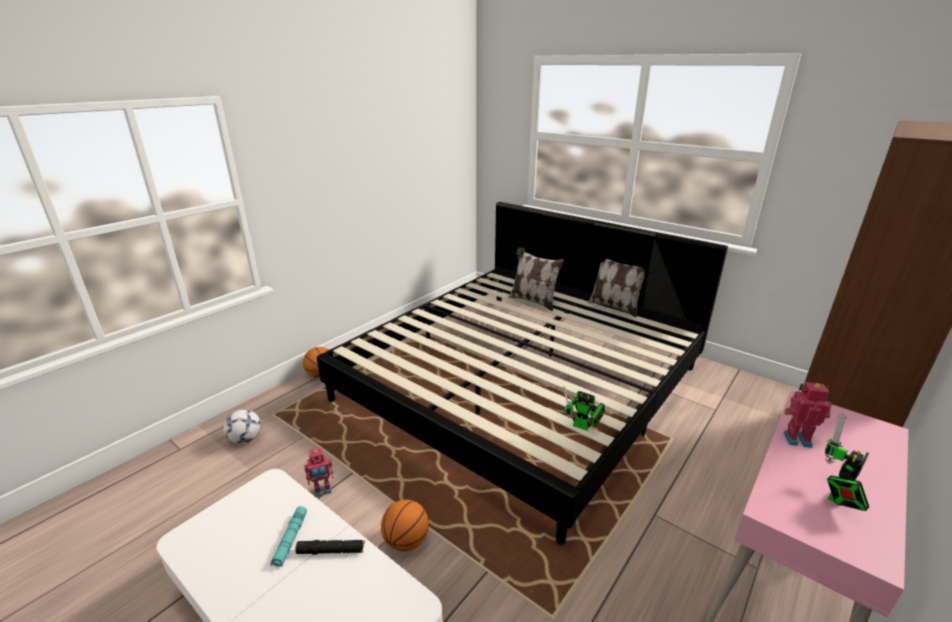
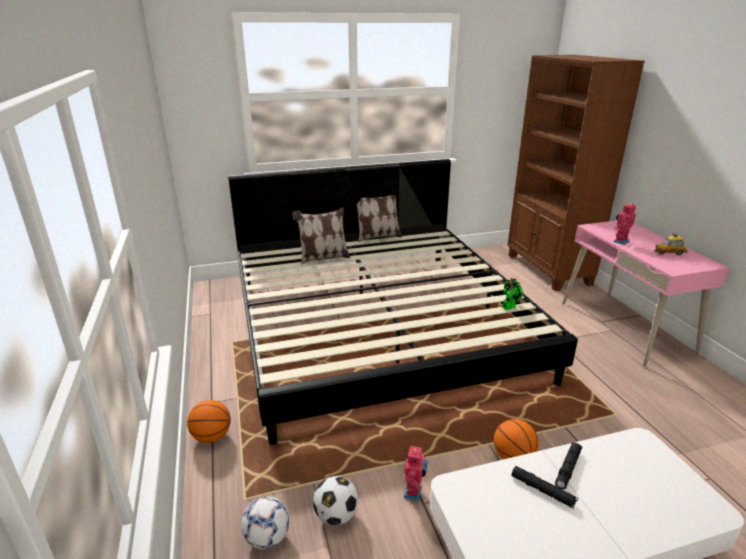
camera: 55 degrees left, 0 degrees up
(278, 460) = (336, 515): none -> football
(290, 540) = (542, 490): turquoise flashlight -> black flashlight
(836, 498) = (669, 253): toy robot -> toy car

